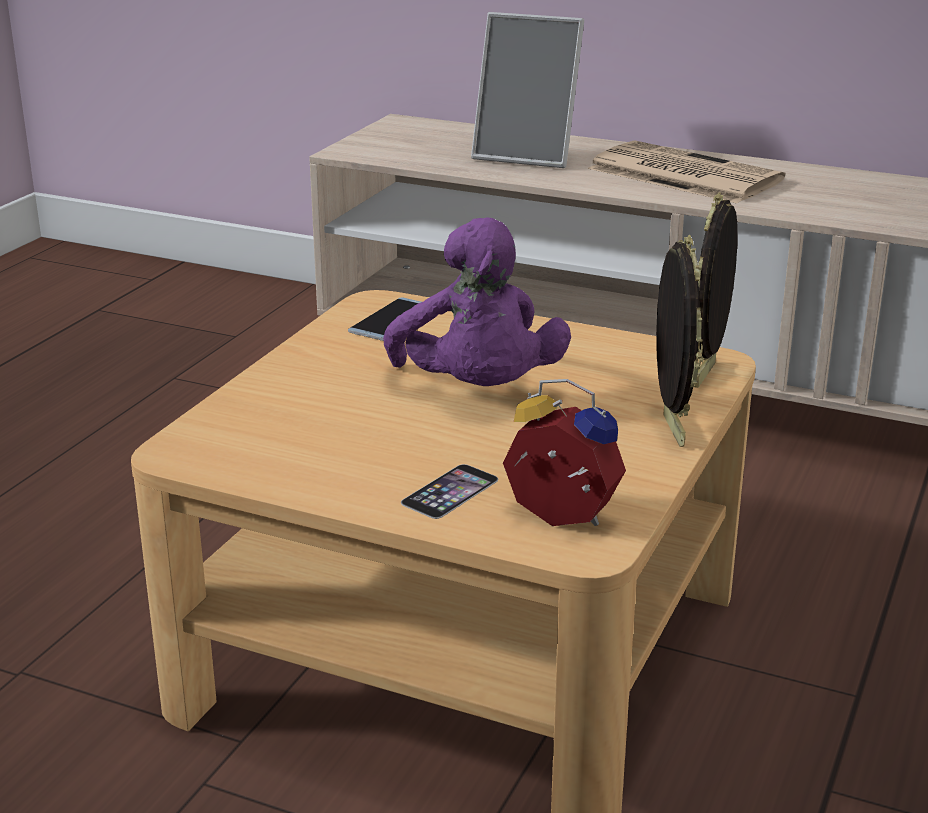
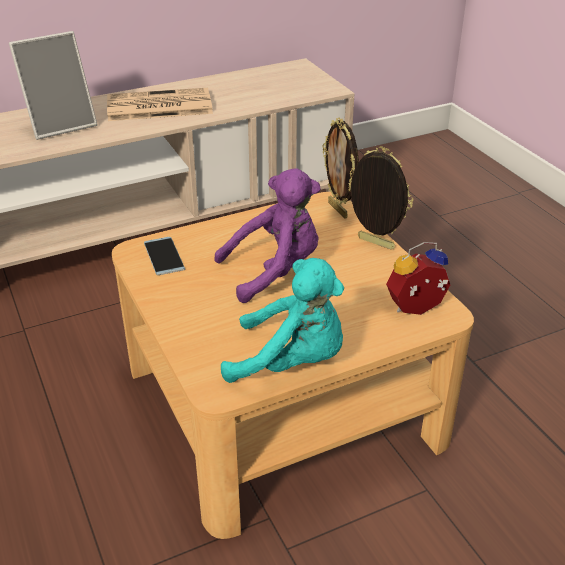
camera: 50 degrees left, 10 degrees up
(298, 475) = (292, 362): none -> turquoise plush toy
(450, 491) = (360, 326): phone -> none
(477, 391) = (275, 271): purple plush toy -> purple plush toy turned 45 degrees counterclockwise

